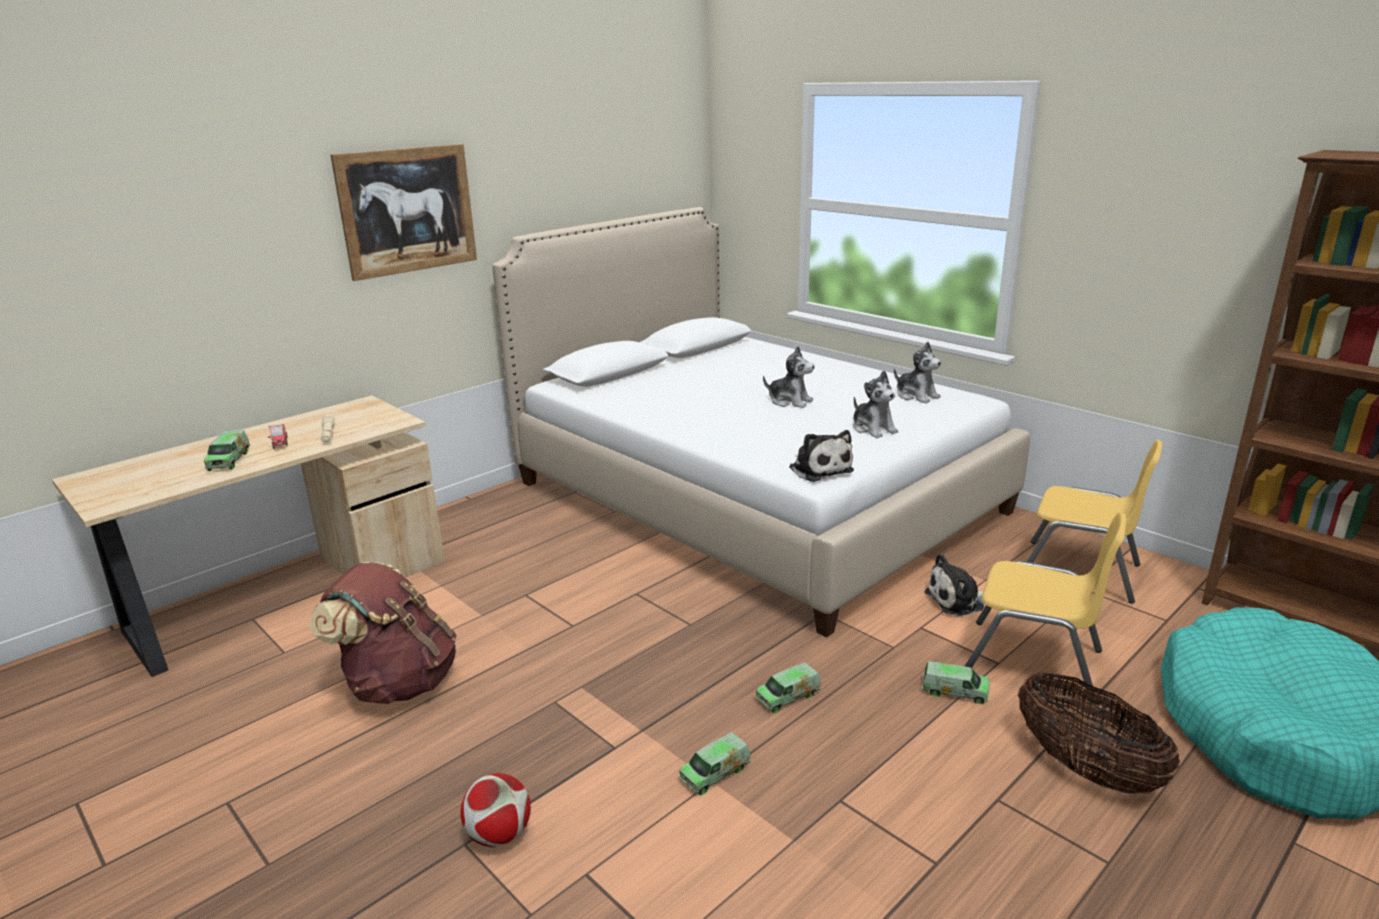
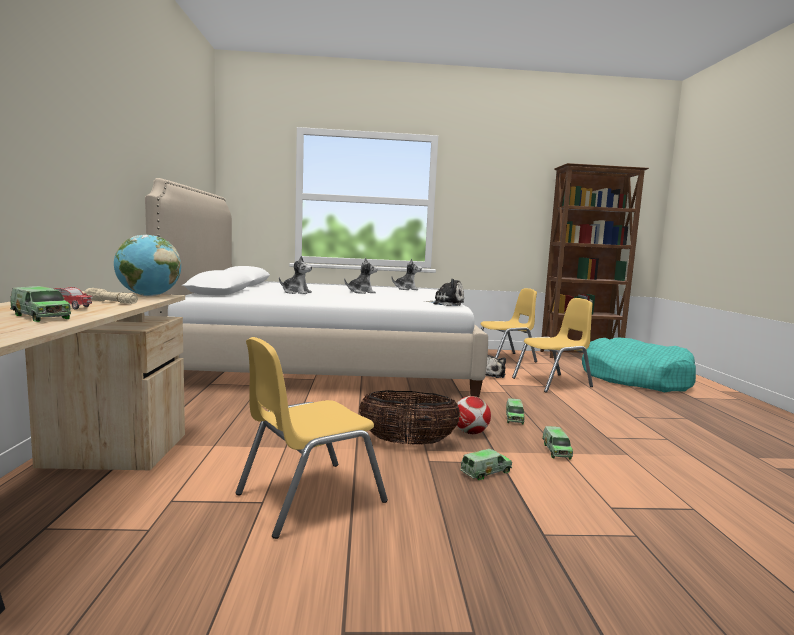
camera: 50 degrees left, 15 degrees down
(389, 420) = (148, 296): none -> globe
(398, 683) = (309, 497): brown backpack -> yellow chair
(407, 210) = (97, 128): picture -> none
(499, 835) = (546, 520): football -> football (470, 433)
(873, 429) = (424, 295): plush toy -> plush toy (296, 292)
(954, 691) = (554, 397): toy truck -> toy truck (486, 472)
(1086, 768) = (629, 401): basket -> basket (407, 443)

